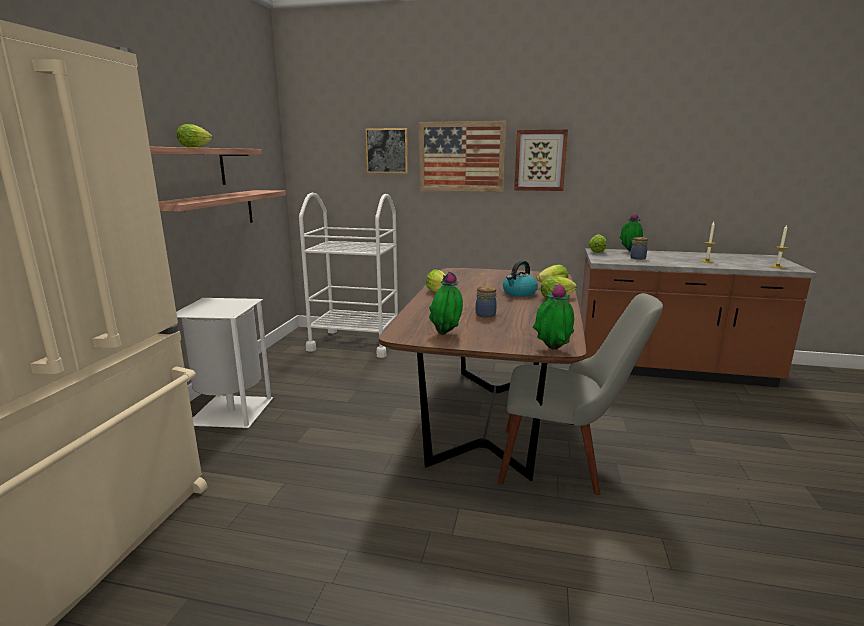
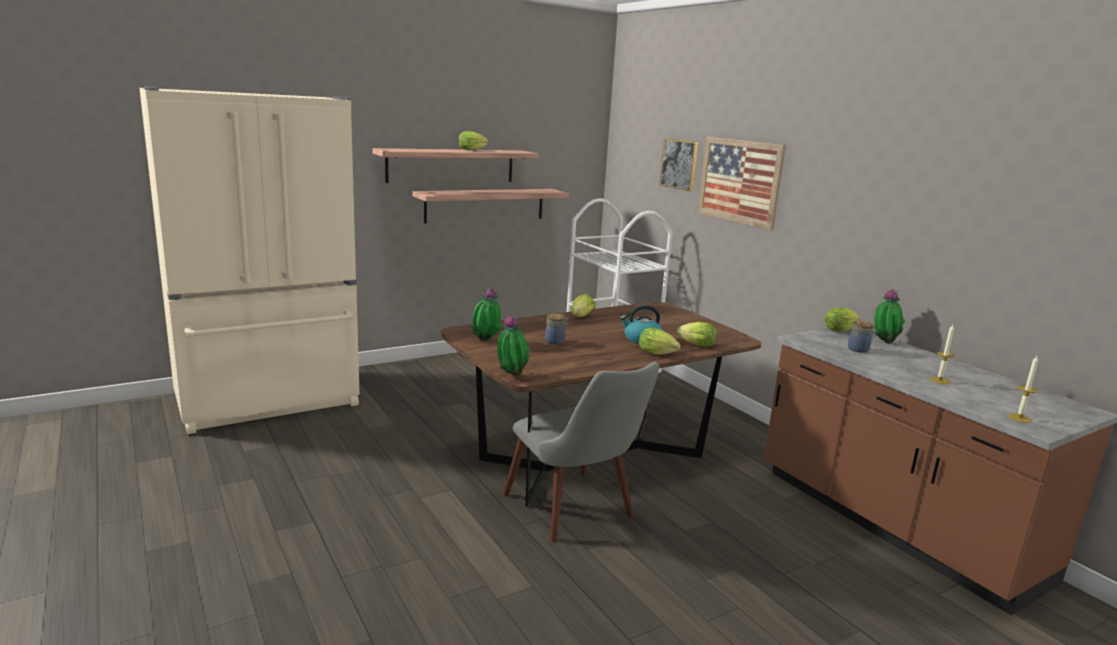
camera: 45 degrees right, 0 degrees up
(231, 411) = (441, 371): white trash can -> none
(540, 160) = (814, 198): picture -> none

